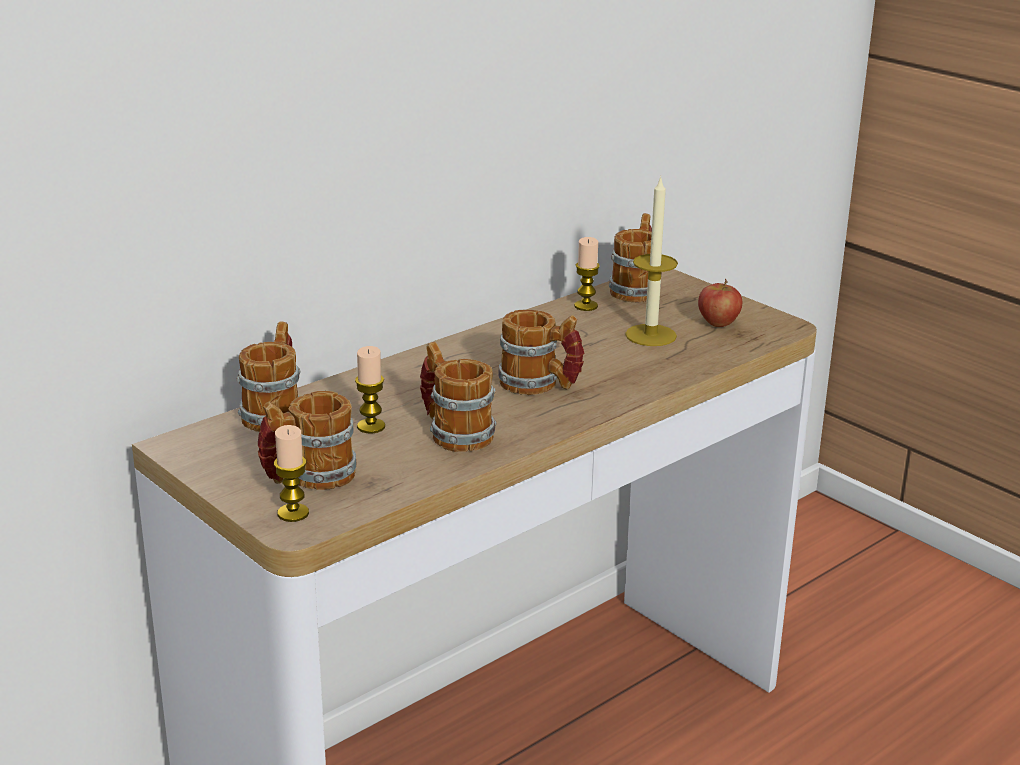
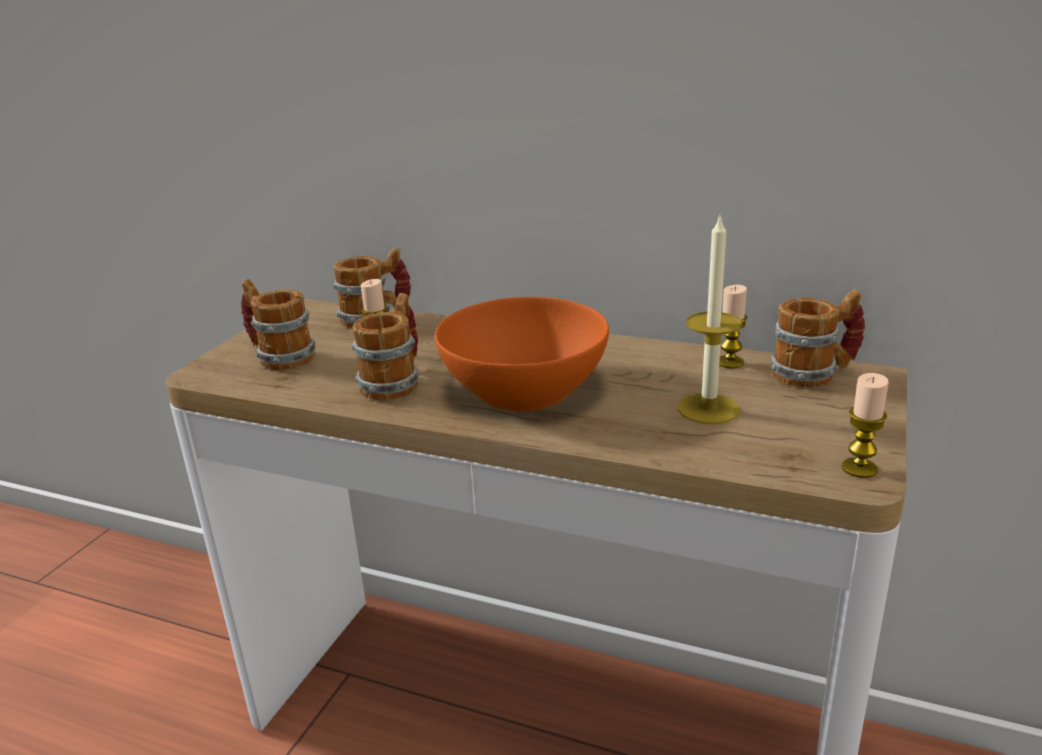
camera: 65 degrees right, 0 degrees up
(293, 513) = (221, 367): candle -> candle (859, 469)
(539, 385) = (523, 389): mug -> orange bowl
(718, 323) = (798, 436): apple -> none

